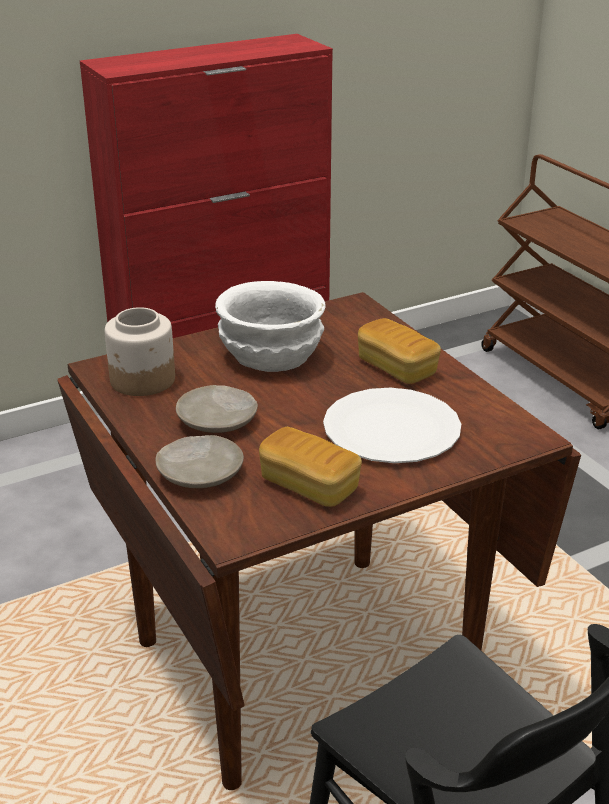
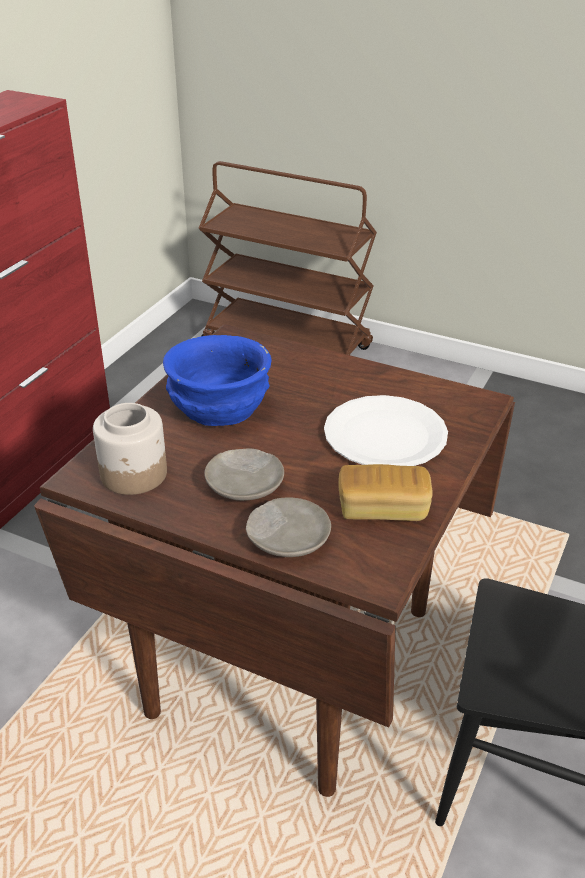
camera: 35 degrees left, 5 degrees up
(270, 356) = (217, 408): white bowl -> blue bowl
(397, 368) = (329, 381): bread -> none

